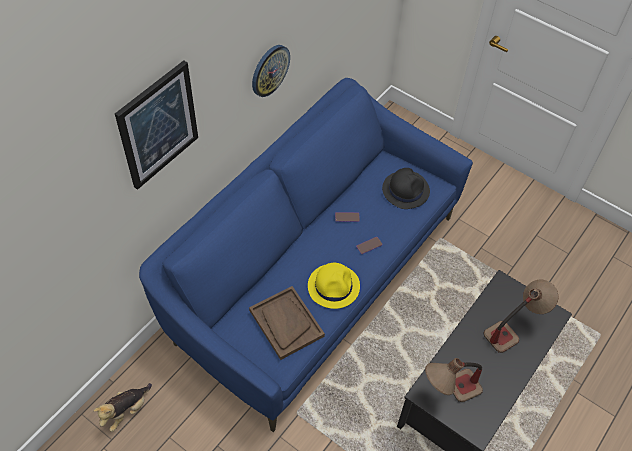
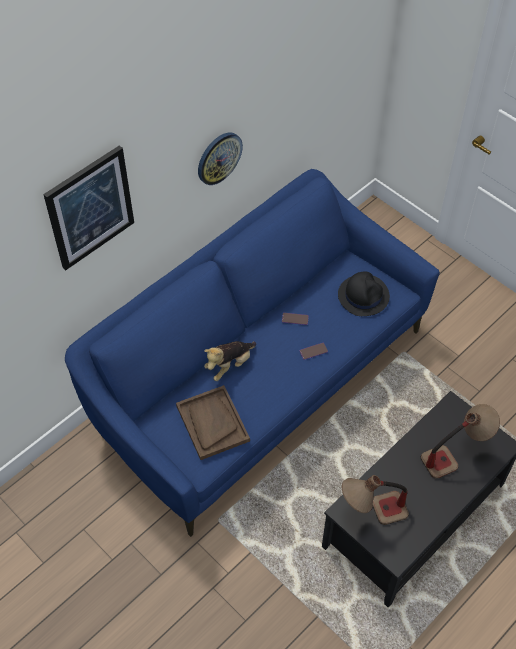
camera: 10 degrees right, 0 degrees up
(126, 411) = (43, 498): plush toy -> plush toy (229, 365)
(334, 286) = (268, 390): yellow hat -> none

